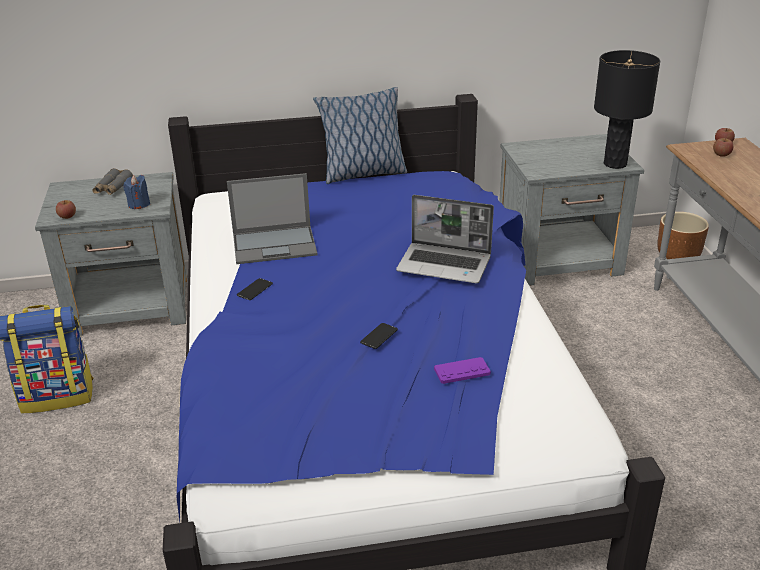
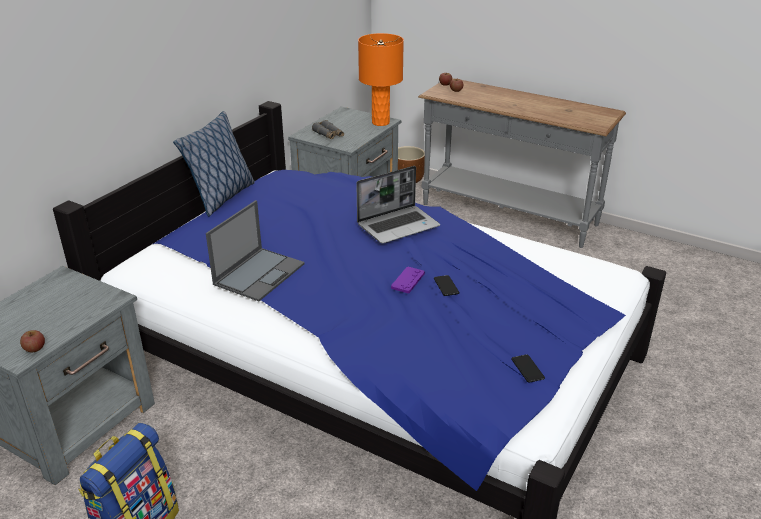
camera: 50 degrees left, 0 degrees up
(113, 188) = (30, 305): grey binoculars -> grey binoculars (328, 135)
(139, 204) = (89, 303): blue candle -> none
(255, 290) = (308, 309): phone -> phone (527, 369)
(462, 371) = (521, 276): purple game controller -> purple game controller (408, 280)
(614, 164) = (380, 122): black table lamp -> orange table lamp

